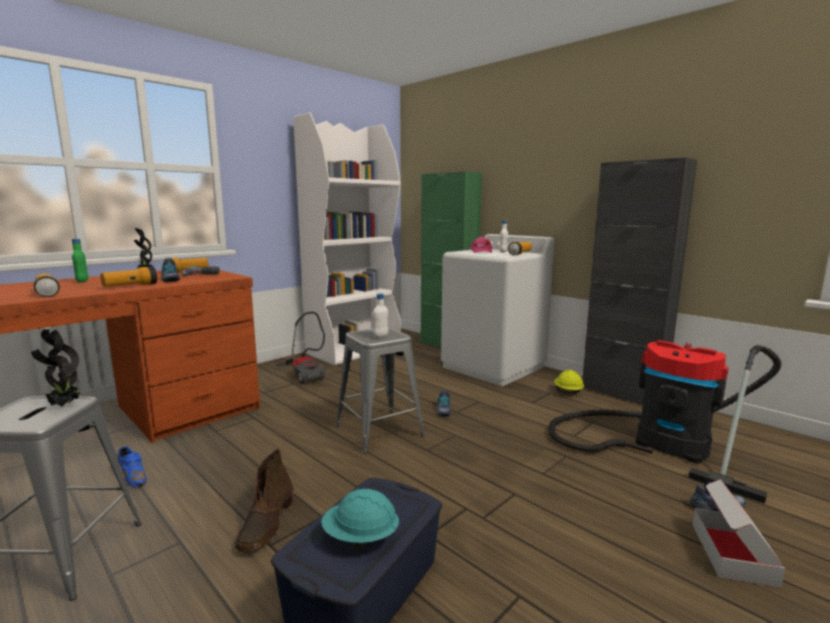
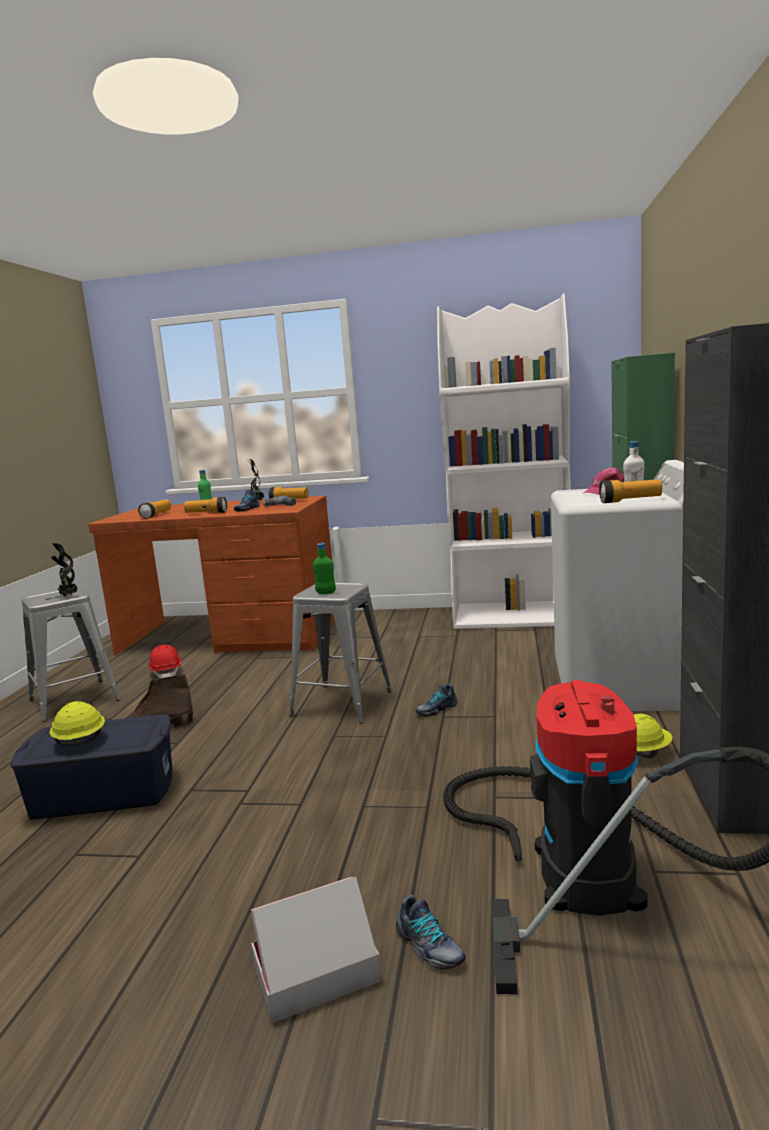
camera: 55 degrees right, 0 degrees up
(133, 477) = (166, 671): blue shoe -> red hard hat
(306, 374) = (409, 631): vacuum cleaner -> none
(360, 538) = (80, 741): turquoise hard hat -> yellow hard hat
(380, 336) = (325, 593): white bottle -> green bottle

